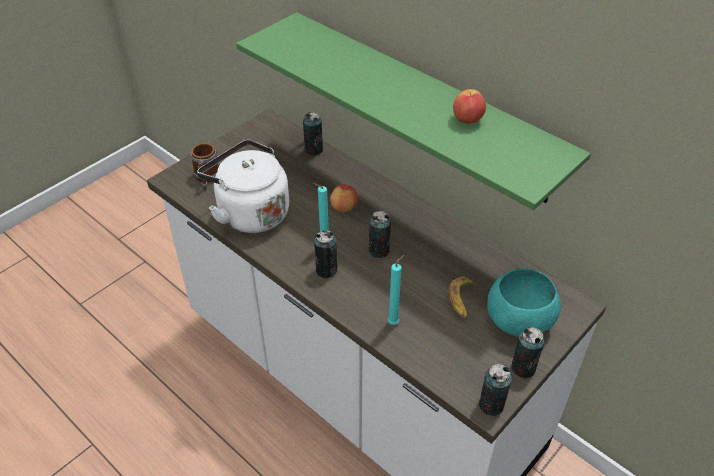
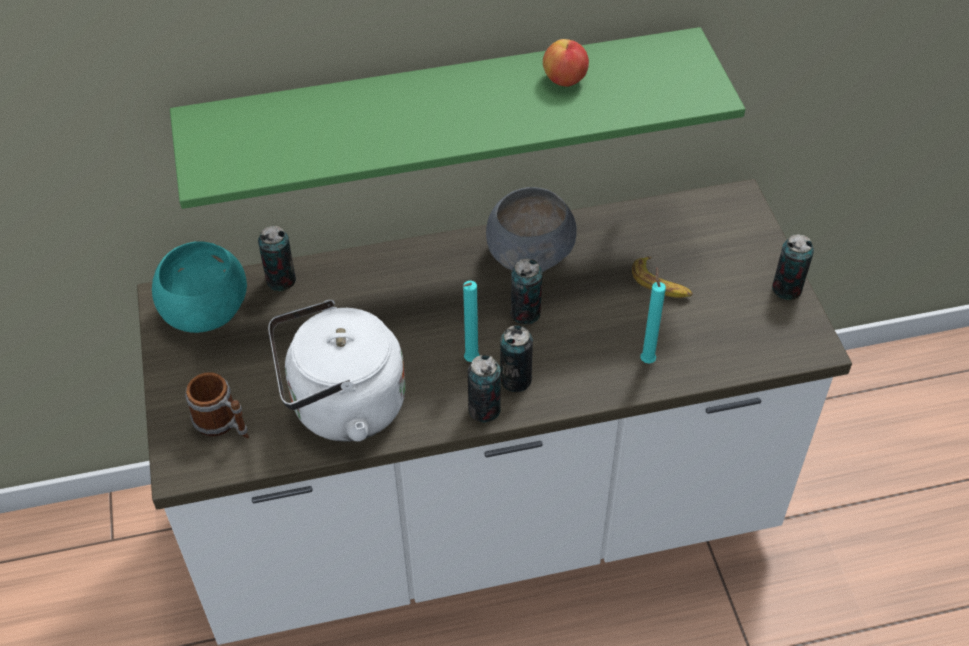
camera: 55 degrees left, 5 degrees up
(344, 207) = (421, 307): apple -> none
(424, 230) = (528, 255): none -> grey bowl
(491, 405) = (815, 342): can -> can (484, 409)
(517, 320) = (722, 255): turquoise bowl -> turquoise bowl (204, 311)

